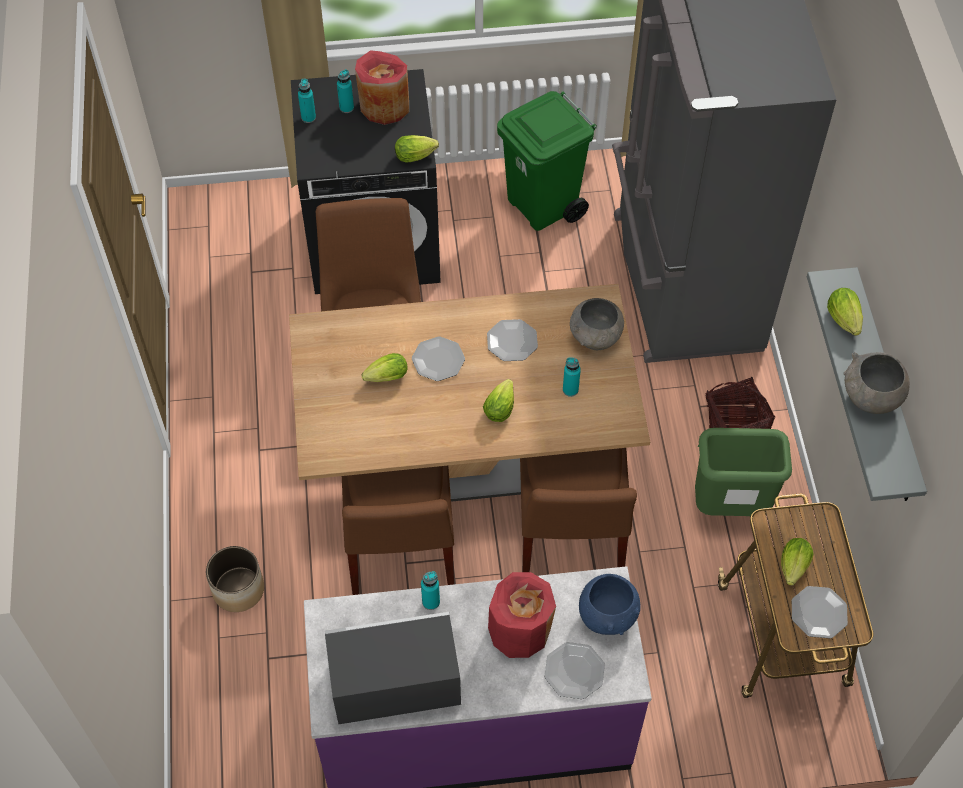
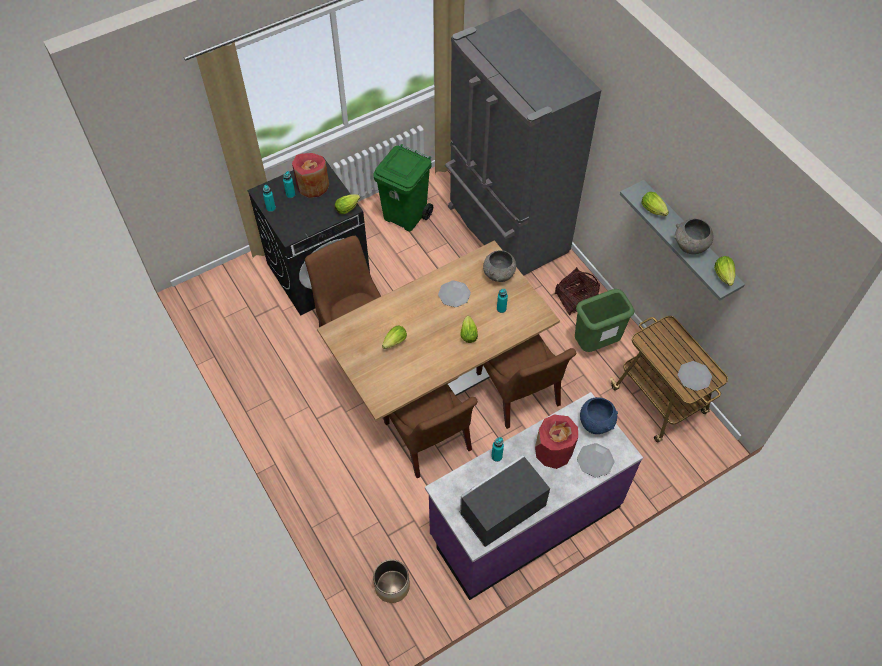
camera: 25 degrees left, 0 degrees up
(239, 589) = (349, 503): planter -> planter (392, 586)
(438, 360) = (418, 321): plate -> none
(793, 569) = (668, 359): lettuce -> lettuce (724, 277)

